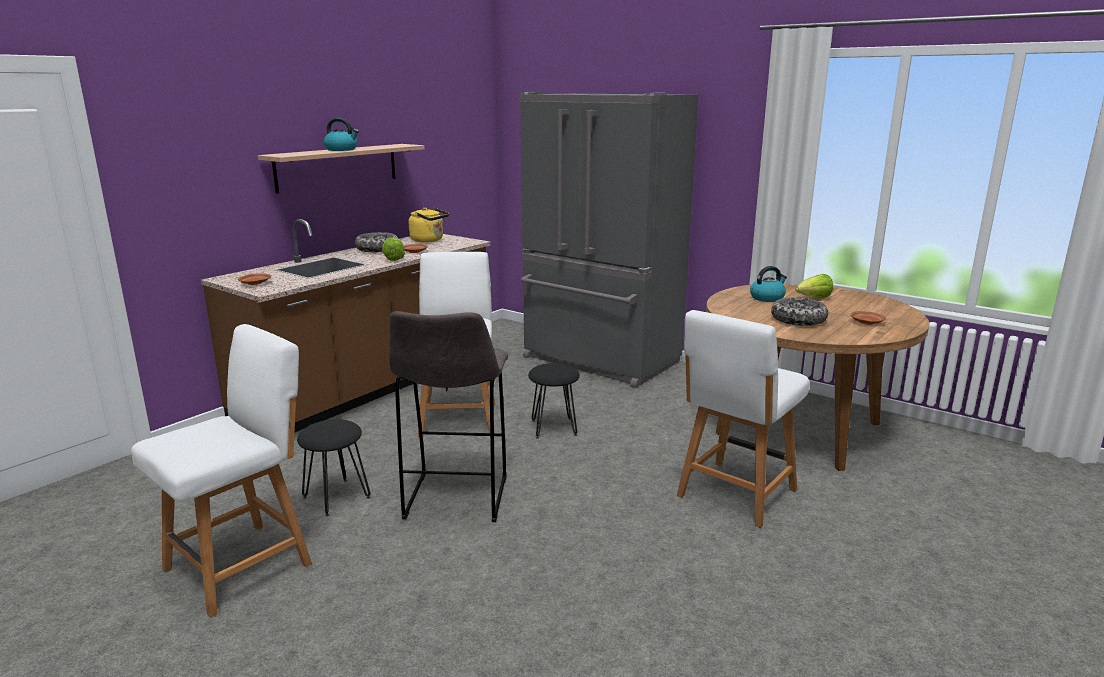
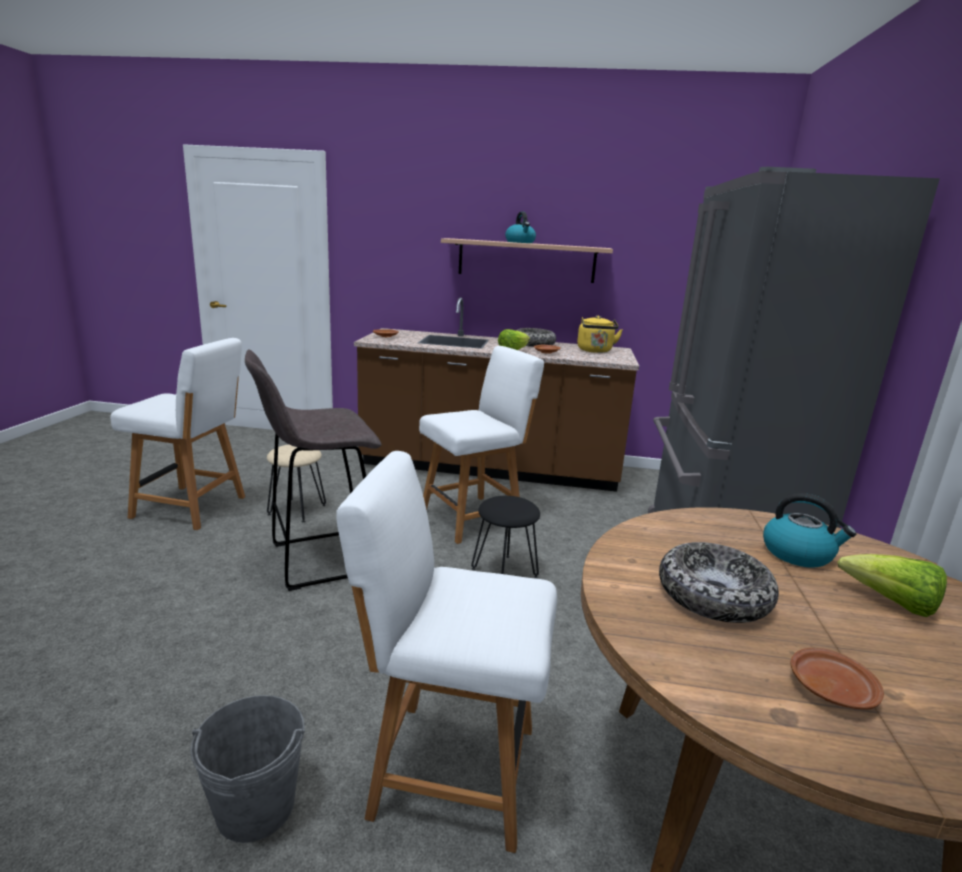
camera: 60 degrees right, 0 degrees up
(337, 497) = (297, 510): black stool -> beige stool
(736, 564) = (255, 807): none -> grey bucket

